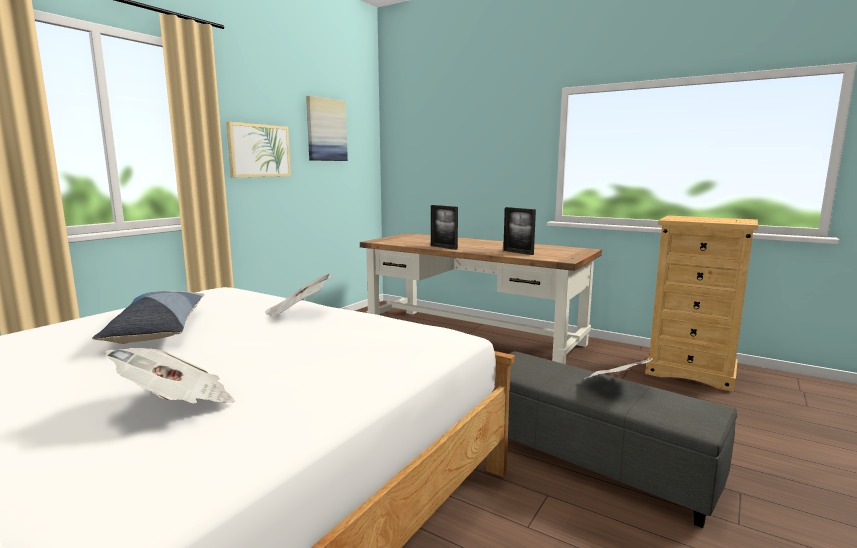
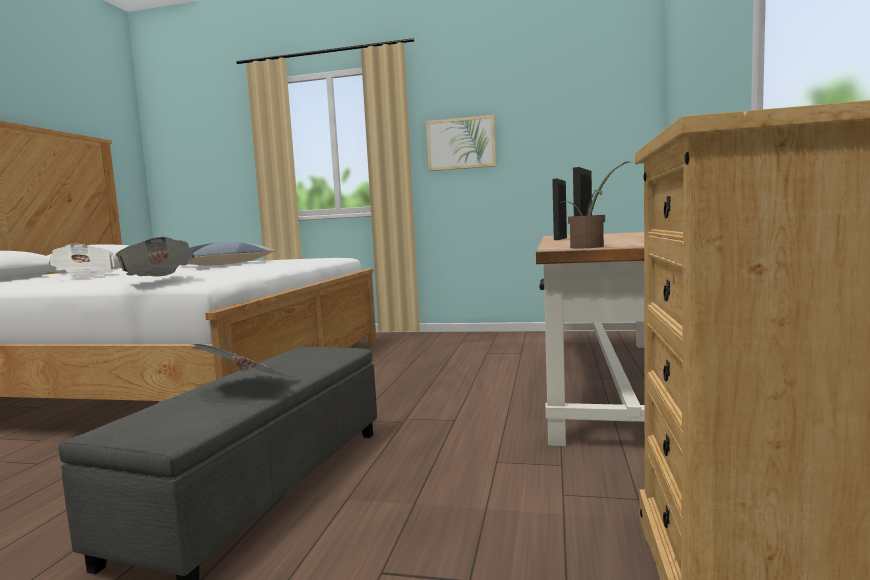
camera: 70 degrees right, 5 degrees down
(298, 313) = (267, 266): newspaper -> newspaper (159, 278)
(326, 130) = (555, 109): picture -> none
(570, 257) = (591, 247): none -> potted plant

